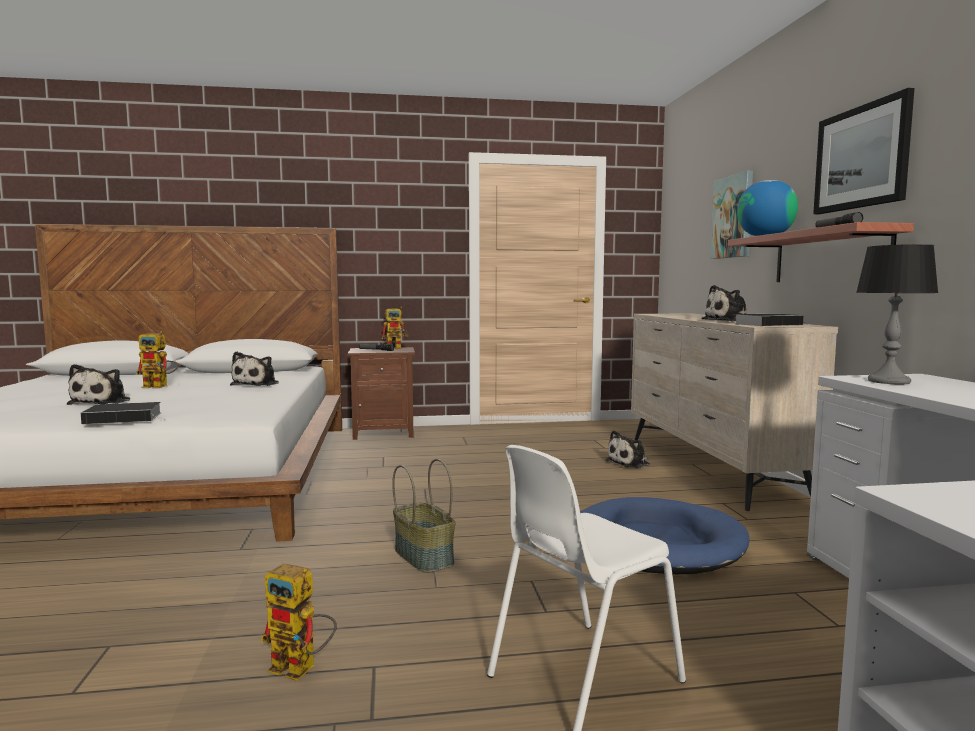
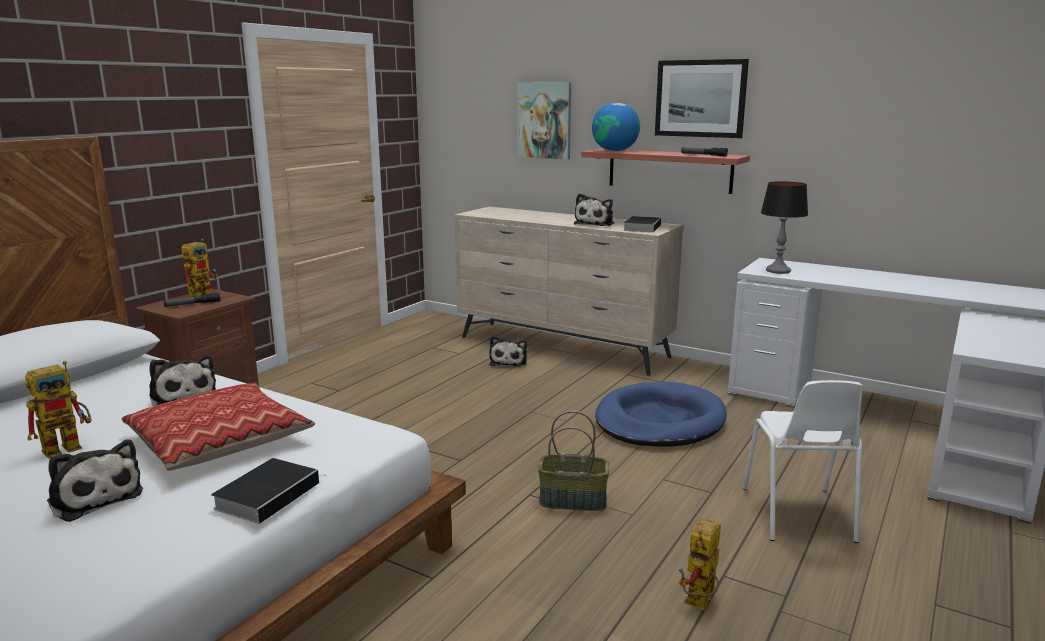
camera: 50 degrees left, 10 degrees up
(199, 399) = (220, 441): none -> pillow
(302, 668) = (700, 604): toy robot -> toy robot turned 150 degrees clockwise

